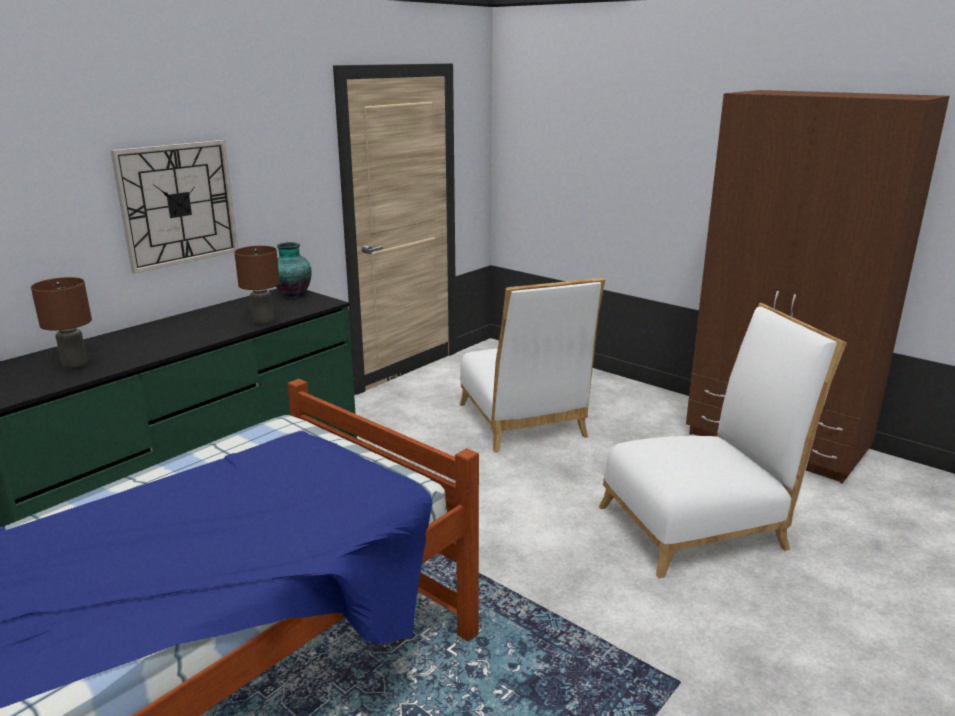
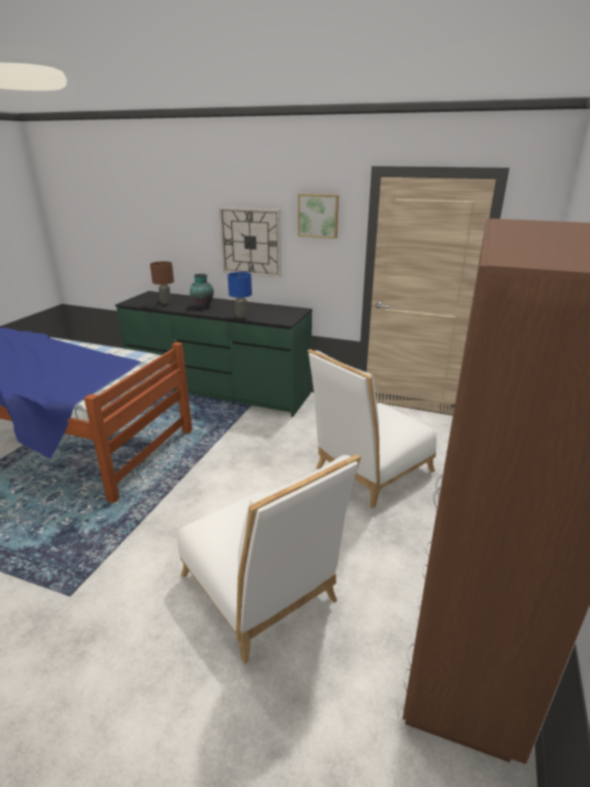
camera: 70 degrees right, 5 degrees up
(264, 322) = (242, 316): brown table lamp -> blue table lamp
(279, 141) = (318, 215): none -> picture
(292, 295) = (292, 312): vase -> vase (203, 306)

